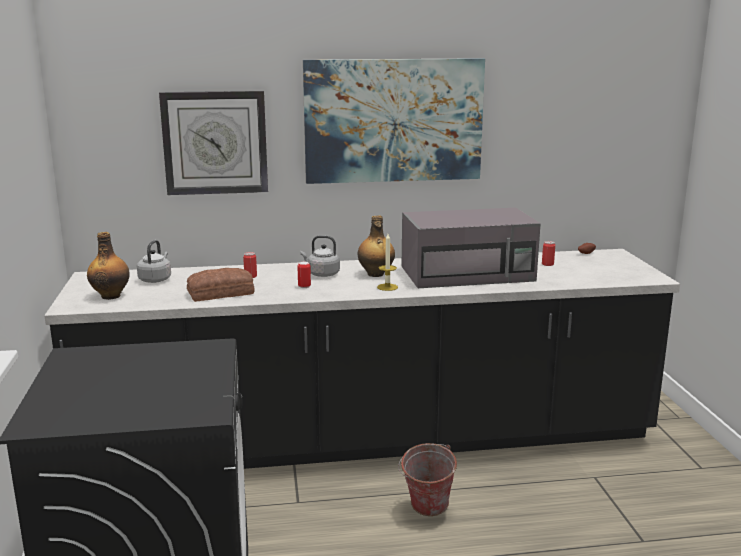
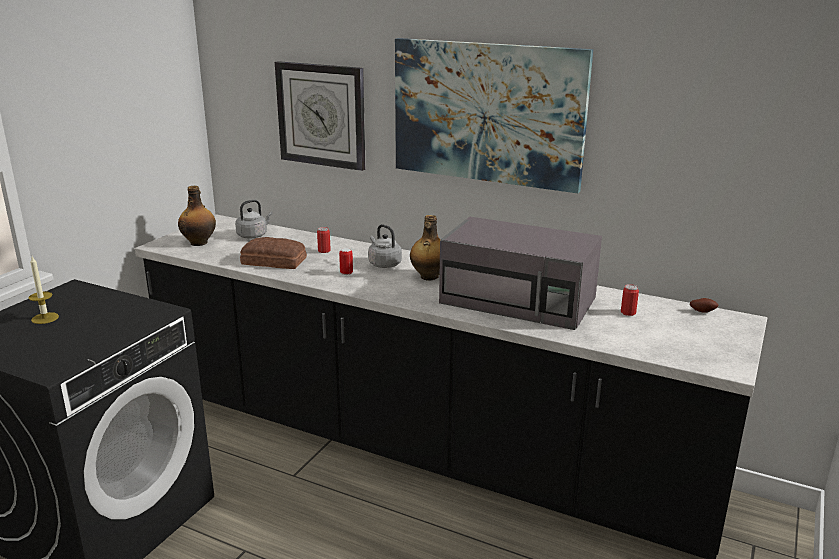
camera: 35 degrees right, 5 degrees up
(387, 287) = (414, 294): candle -> candle (45, 318)
(426, 511) = (382, 533): bucket -> none

